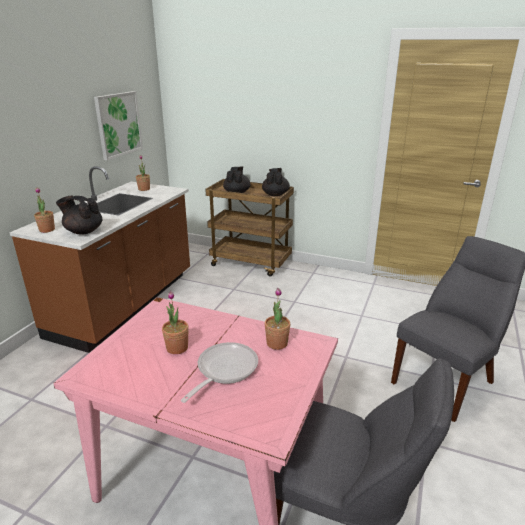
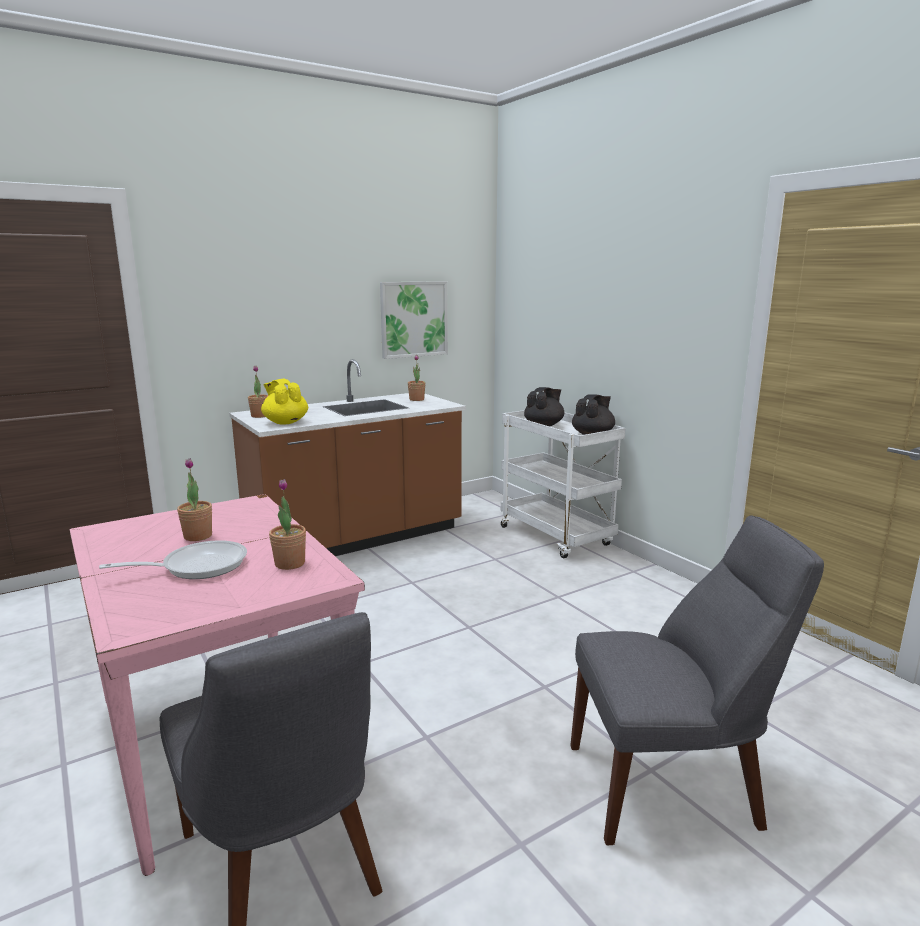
camera: 35 degrees right, 10 degrees down
(83, 231) = (285, 422): black teapot -> yellow teapot
(251, 263) = (557, 537): brown cart -> white cart

